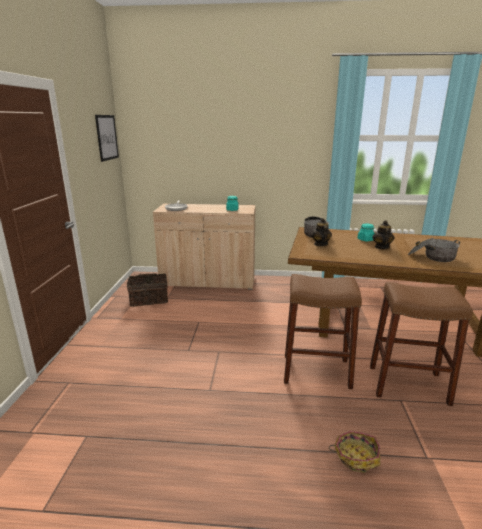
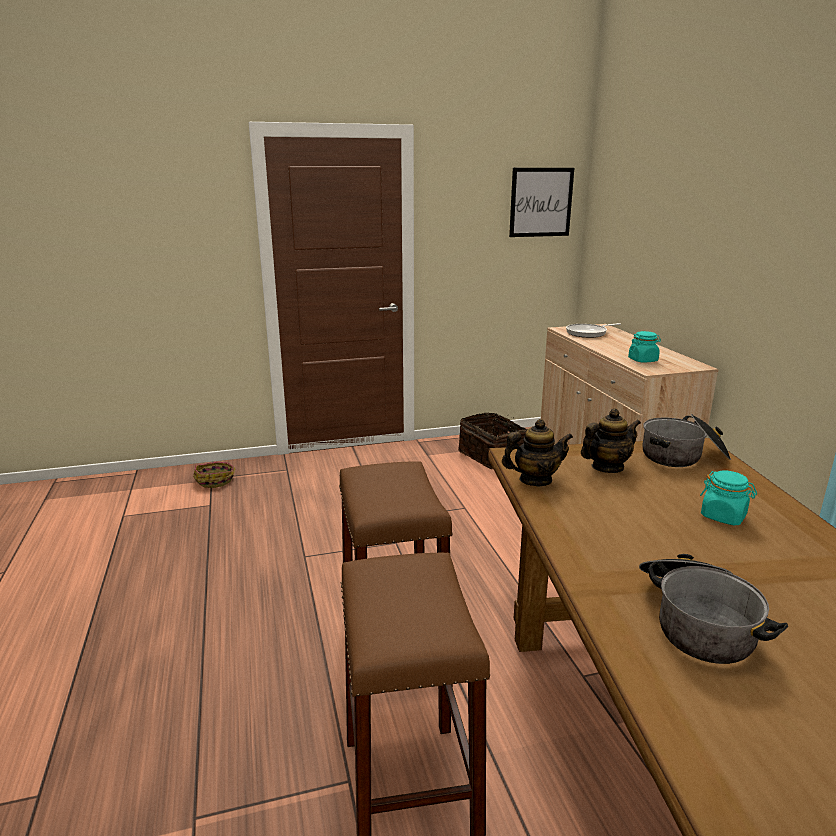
camera: 70 degrees right, 0 degrees up
(355, 456) = (192, 717): basket -> basket (215, 480)
(381, 247) = (685, 539): teapot -> teapot (535, 480)

